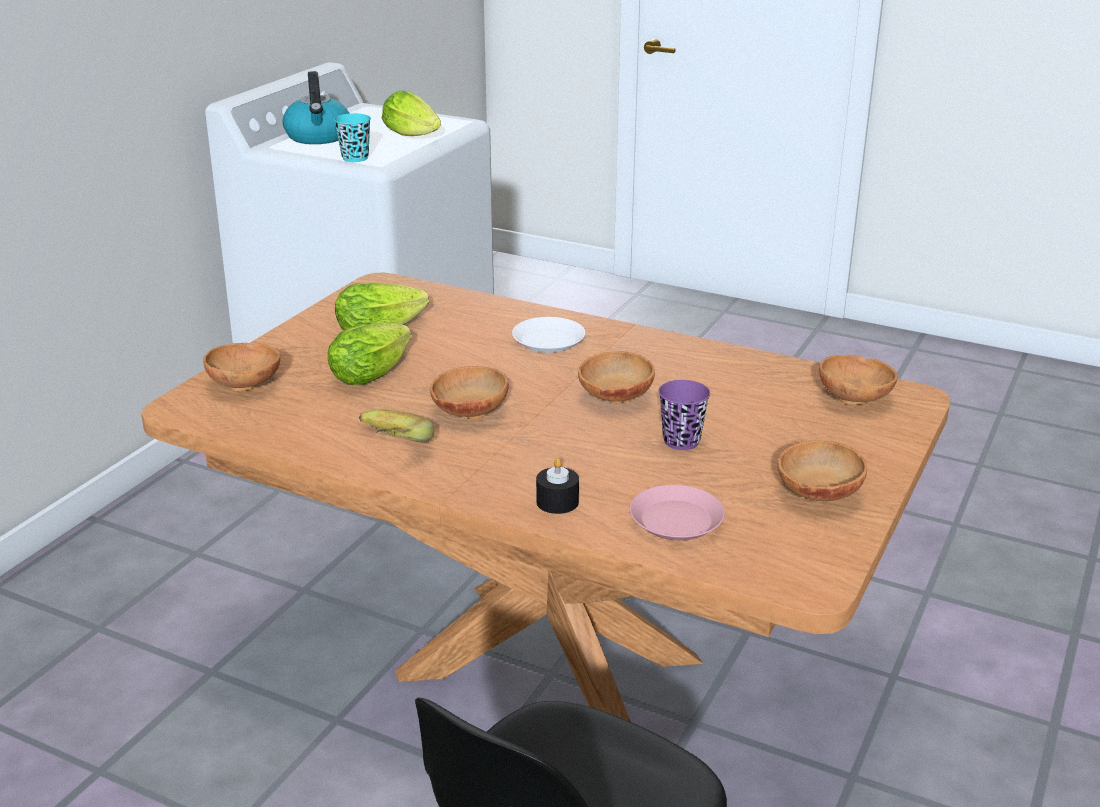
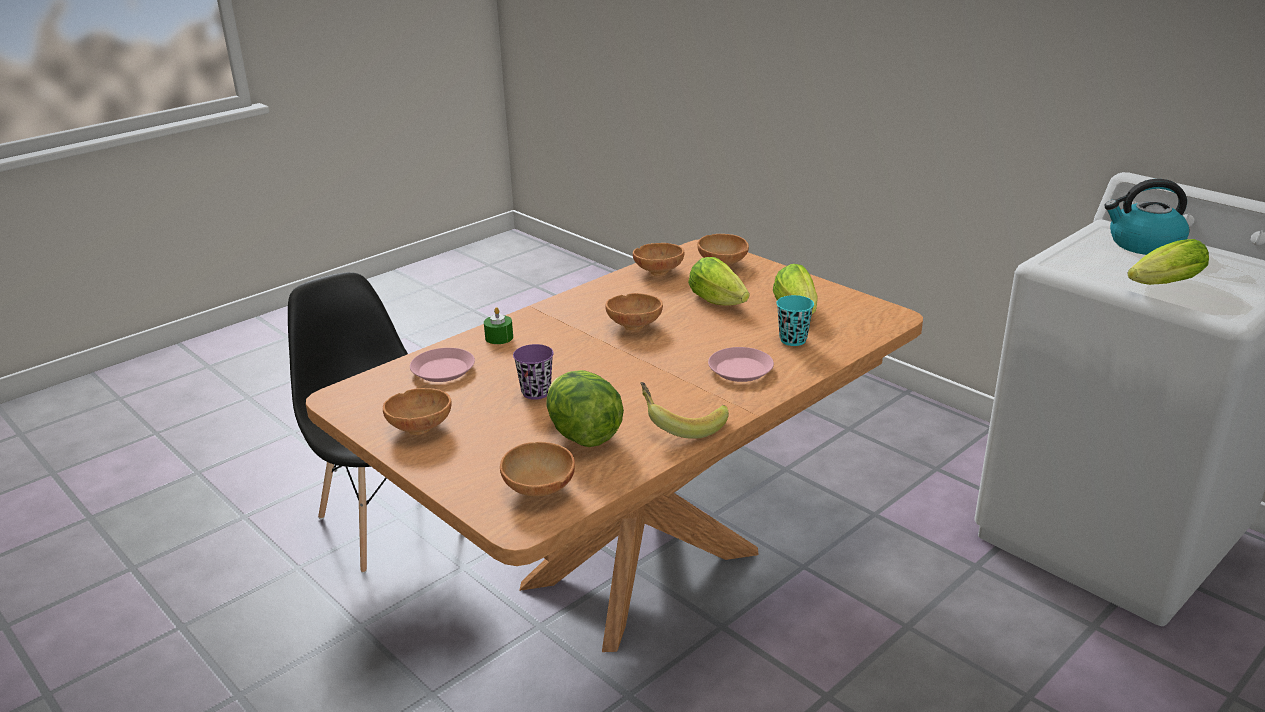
camera: 110 degrees right, 0 degrees up
(355, 158) = (1066, 255): turquoise cup -> turquoise cup (793, 340)
(388, 449) = (605, 297): banana -> banana (681, 424)
(548, 340) = (741, 369): white plate -> pink plate
(557, 502) = (499, 337): black candle -> green candle
(614, 398) = (620, 379): brown bowl -> brown bowl (658, 271)
(743, 396) = (583, 435): none -> lettuce

